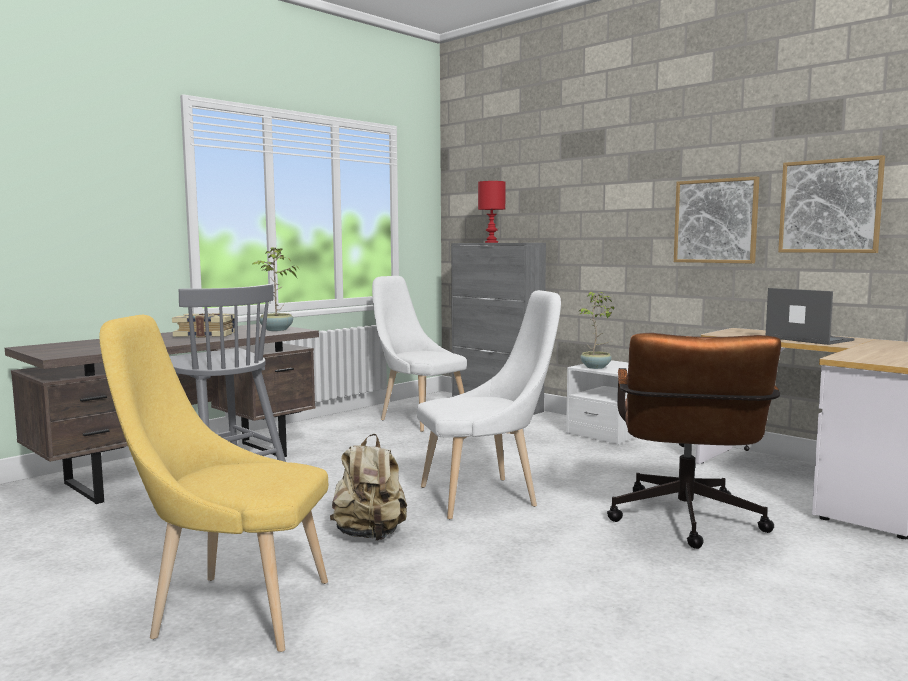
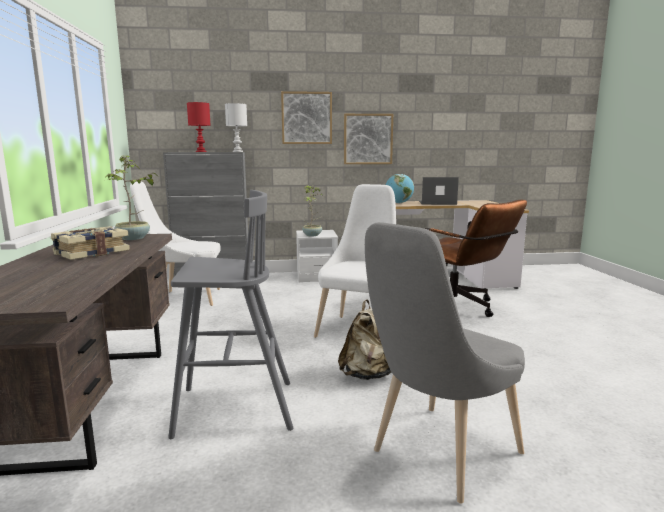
camera: 50 degrees left, 5 degrees up
(231, 610) = (439, 455): yellow chair -> grey chair
(533, 242) = (237, 151): none -> white table lamp
(739, 332) = (398, 203): none -> globe
(830, 206) = (429, 132): picture -> picture (306, 118)

